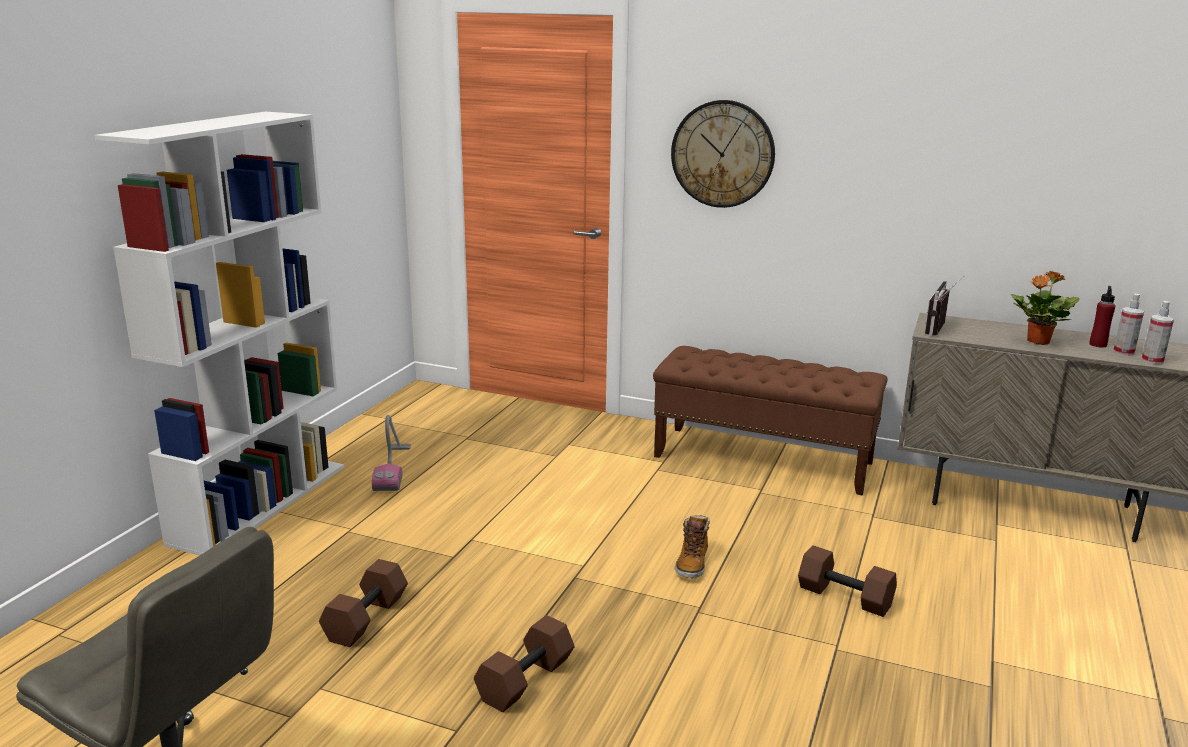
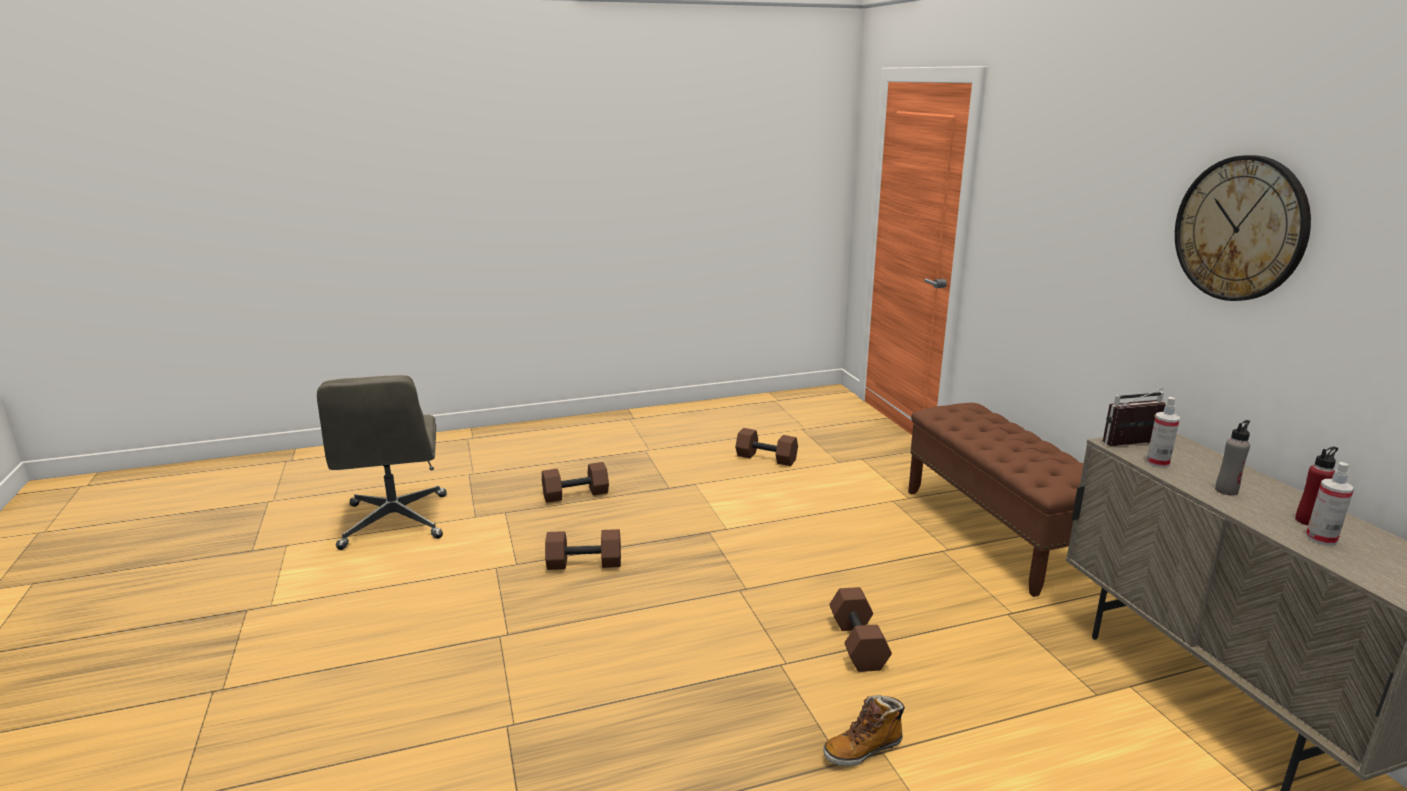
camera: 50 degrees right, 0 degrees up
(260, 502) = (634, 418): white bookcase -> none
(393, 468) = (728, 428): vacuum cleaner -> none
(488, 480) = (767, 458): none -> brown dumbbell
(692, 563) = (793, 564): boot -> boot (863, 749)
(722, 154) = (1030, 221): wall clock -> wall clock (1240, 229)
(1037, 341) = (1226, 490): potted plant -> grey bottle
(1152, 361) = (1336, 559): spray bottle -> spray bottle (1157, 463)

